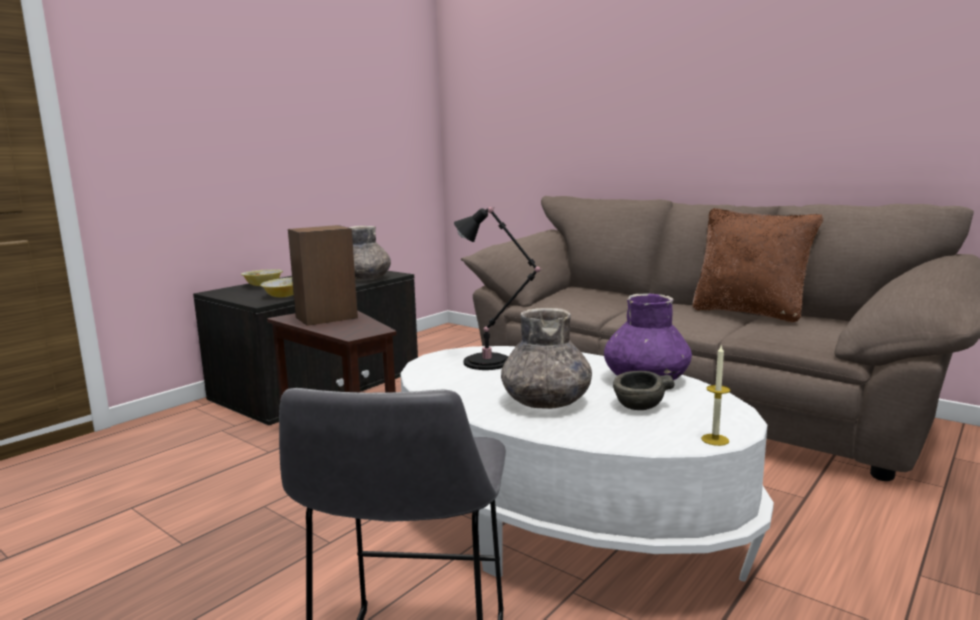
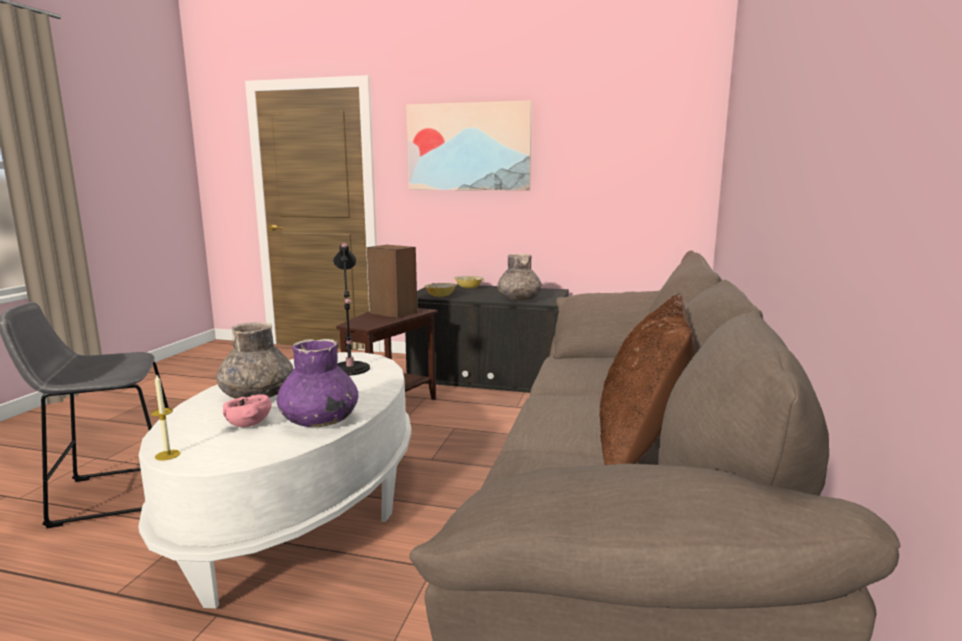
camera: 65 degrees right, 0 degrees up
(217, 97) = (468, 147): none -> picture
(638, 406) = (248, 424): grey bowl -> pink bowl

